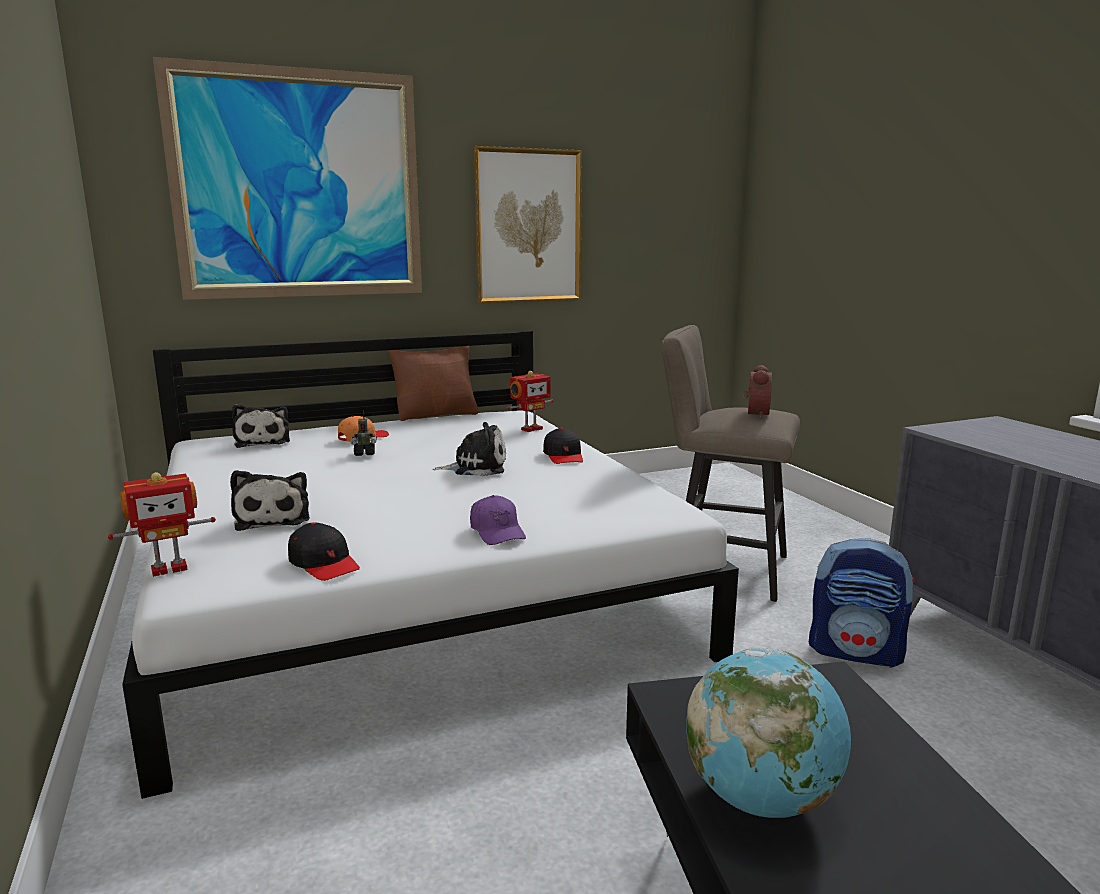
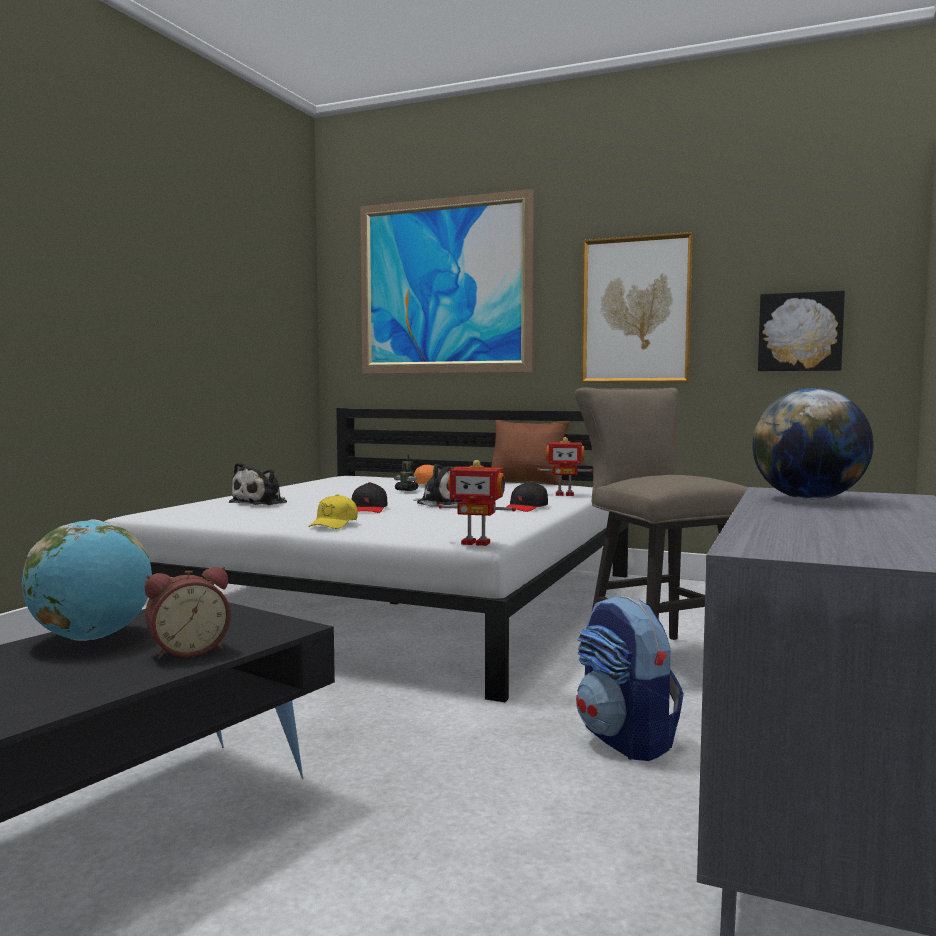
camera: 45 degrees right, 10 degrees down
(169, 568) = (161, 508): toy robot -> toy robot (476, 543)
(263, 441) = (376, 479): plush toy -> none
(324, 563) = (217, 518): black cap -> black cap (368, 509)
(497, 531) = (334, 524): purple cap -> yellow cap
(663, 252) = (800, 332): none -> picture
(755, 414) = (673, 476): alarm clock -> alarm clock (188, 650)
(994, 438) = (809, 499): none -> globe

